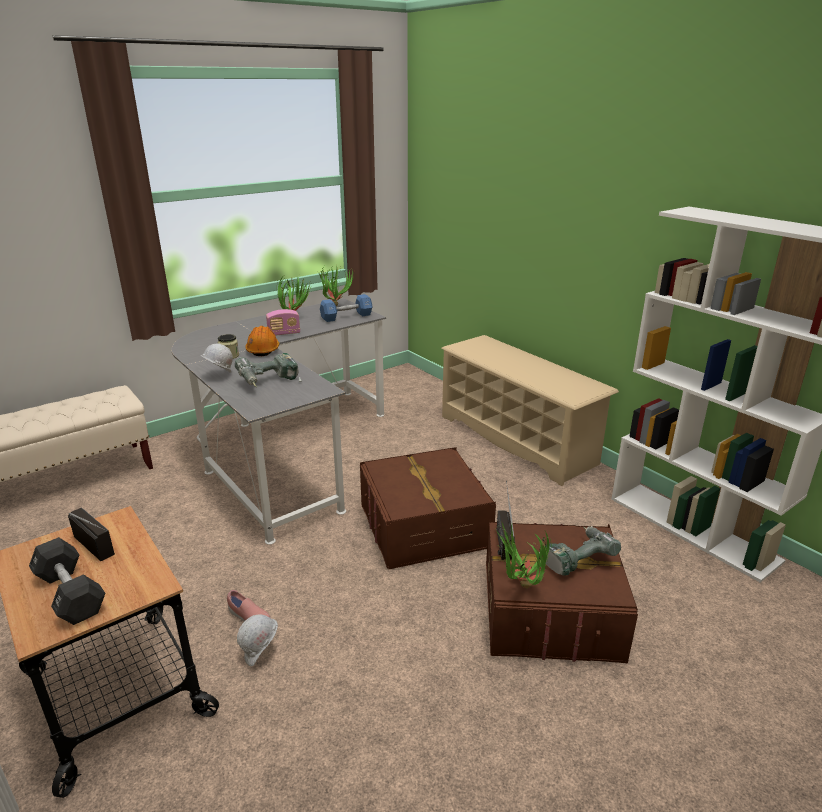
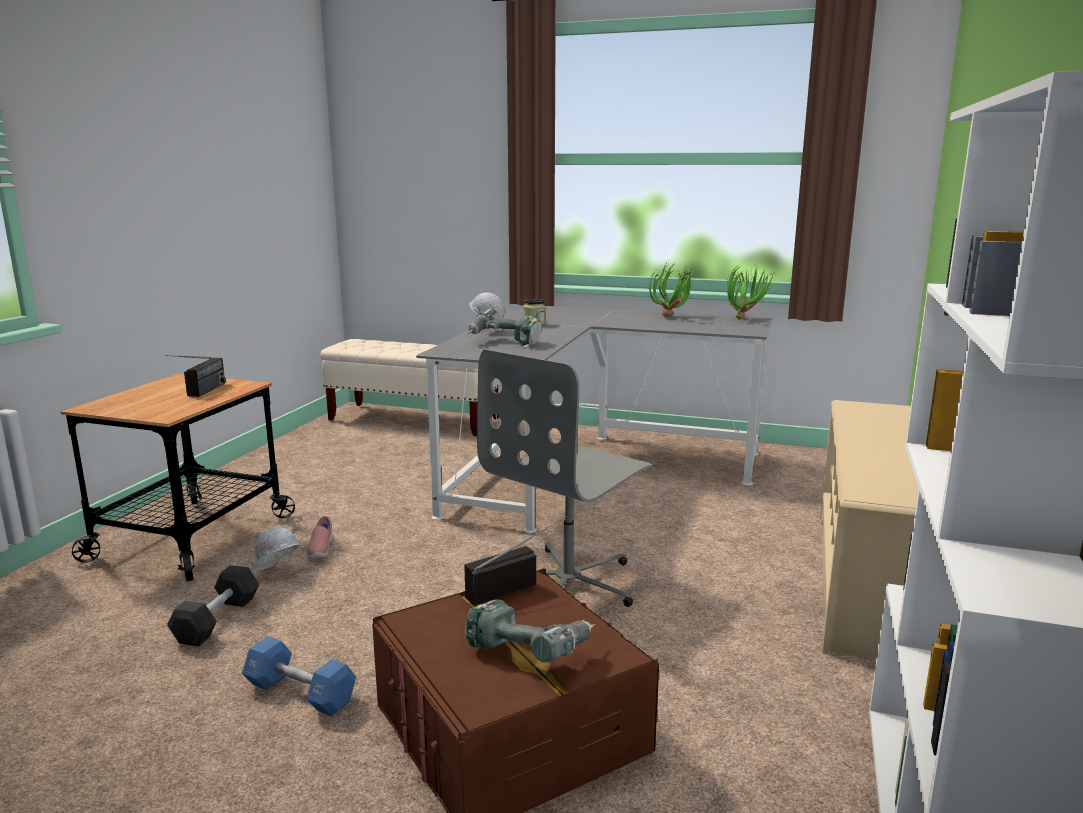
camera: 55 degrees right, 10 degrees down
(70, 593) = (141, 401): black dumbbell -> black dumbbell (217, 620)
(263, 350) = (570, 327): orange hard hat -> none
(284, 333) = (623, 323): radio -> none
(346, 317) = (723, 327): blue dumbbell -> blue dumbbell (300, 693)
(424, 526) = (569, 583): brown storage box -> grey office chair
(519, 588) = (419, 626): potted plant -> none

